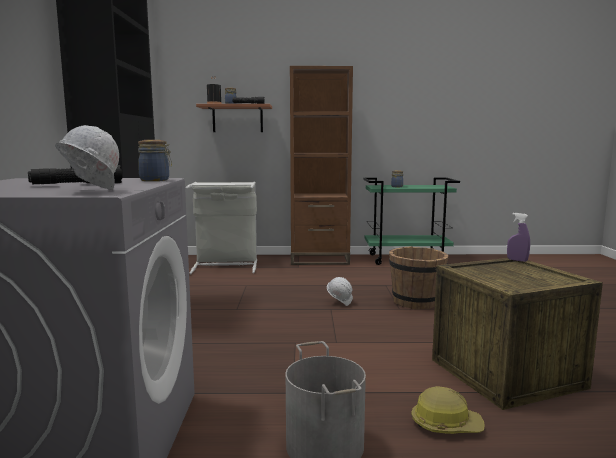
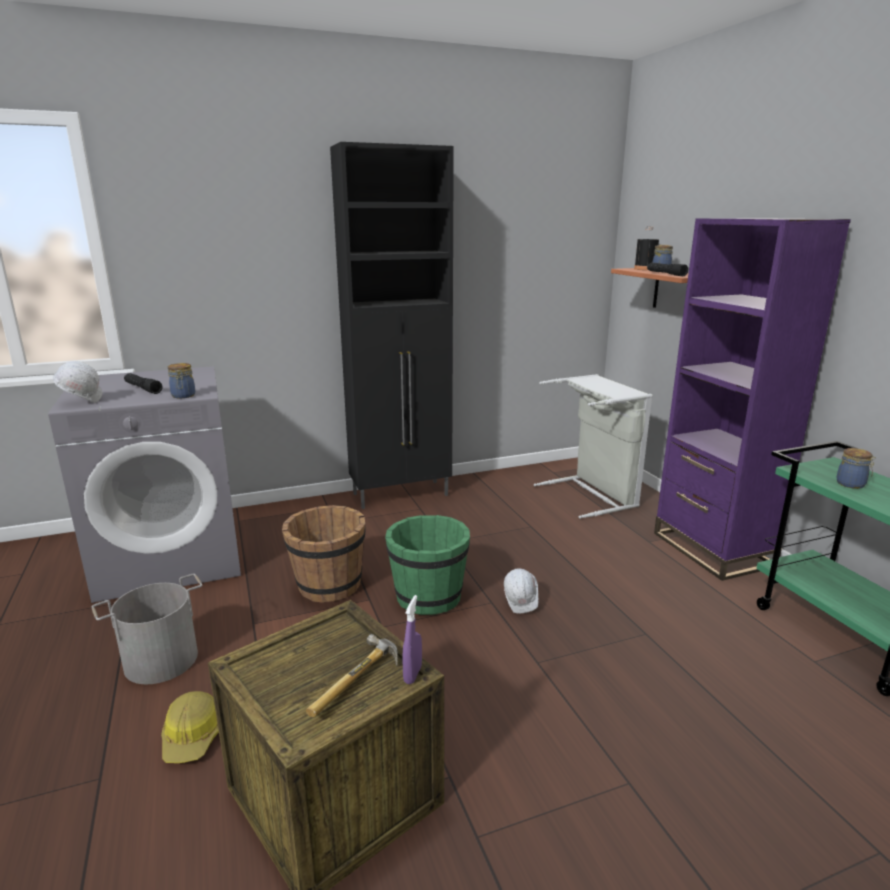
camera: 70 degrees right, 10 degrees up
(309, 324) = (428, 597): none -> green bucket
(319, 260) = (712, 549): brown bookcase -> purple bookcase
(416, 302) = (583, 677): brown bucket -> brown bucket (328, 585)
(527, 268) = (358, 683): none -> hammer

